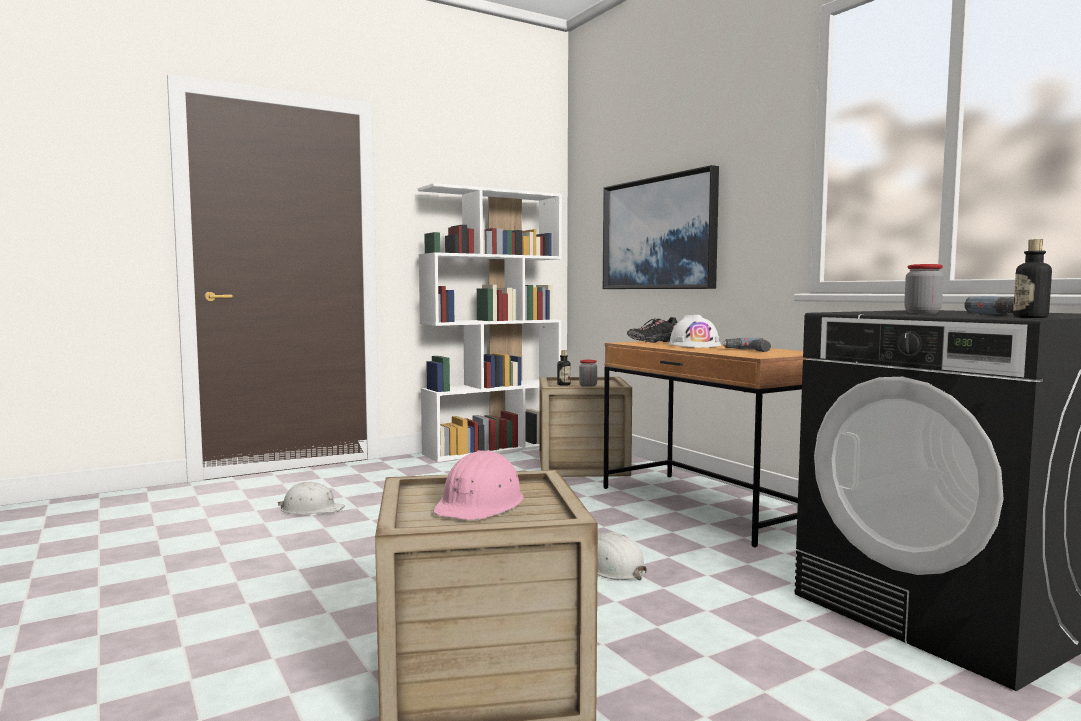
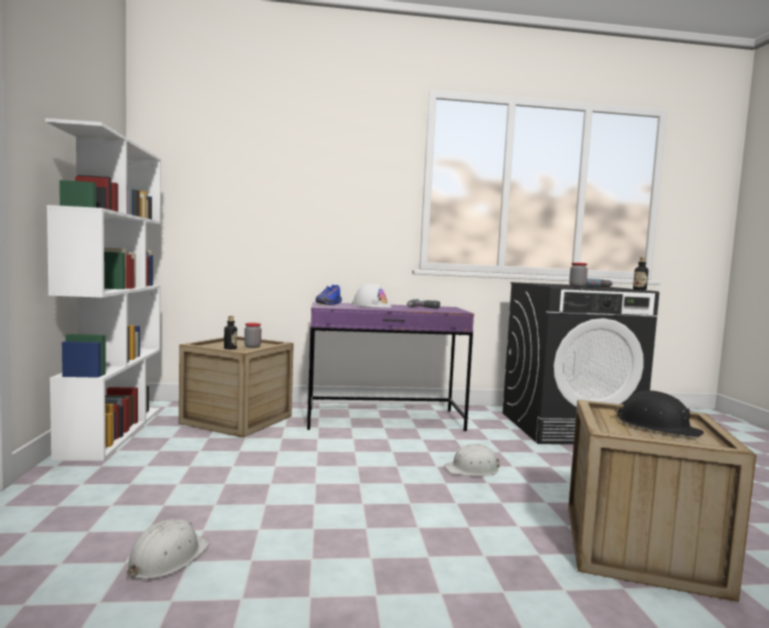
camera: 65 degrees left, 0 degrees up
(480, 504) = (657, 426): pink hard hat -> black hard hat
(654, 342) = (329, 304): black shoe -> blue shoe
(658, 233) = (272, 214): picture -> none
(705, 506) = (384, 419): brown desk -> purple desk

